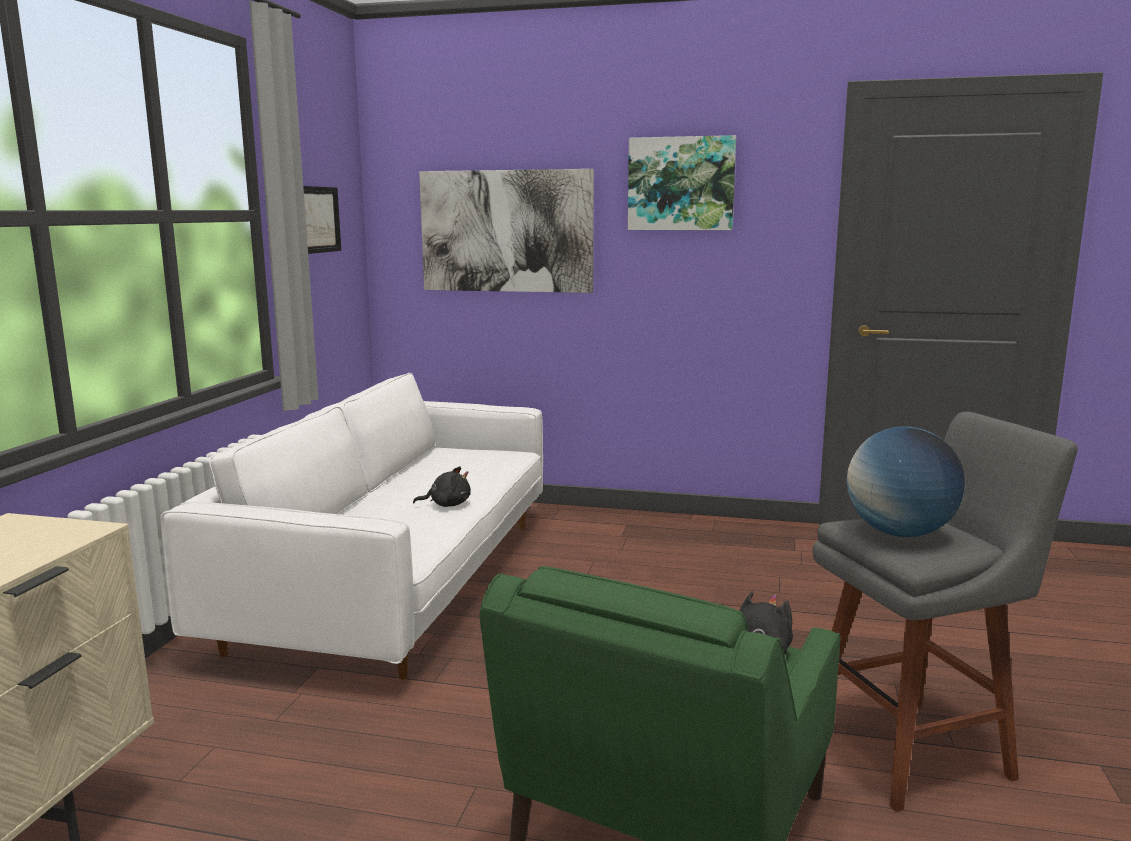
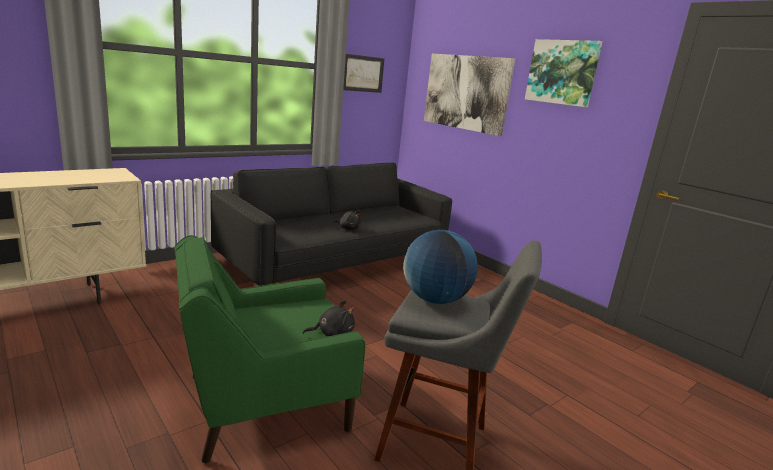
camera: 35 degrees right, 5 degrees up
(399, 581) = (335, 262): white sofa -> black sofa

